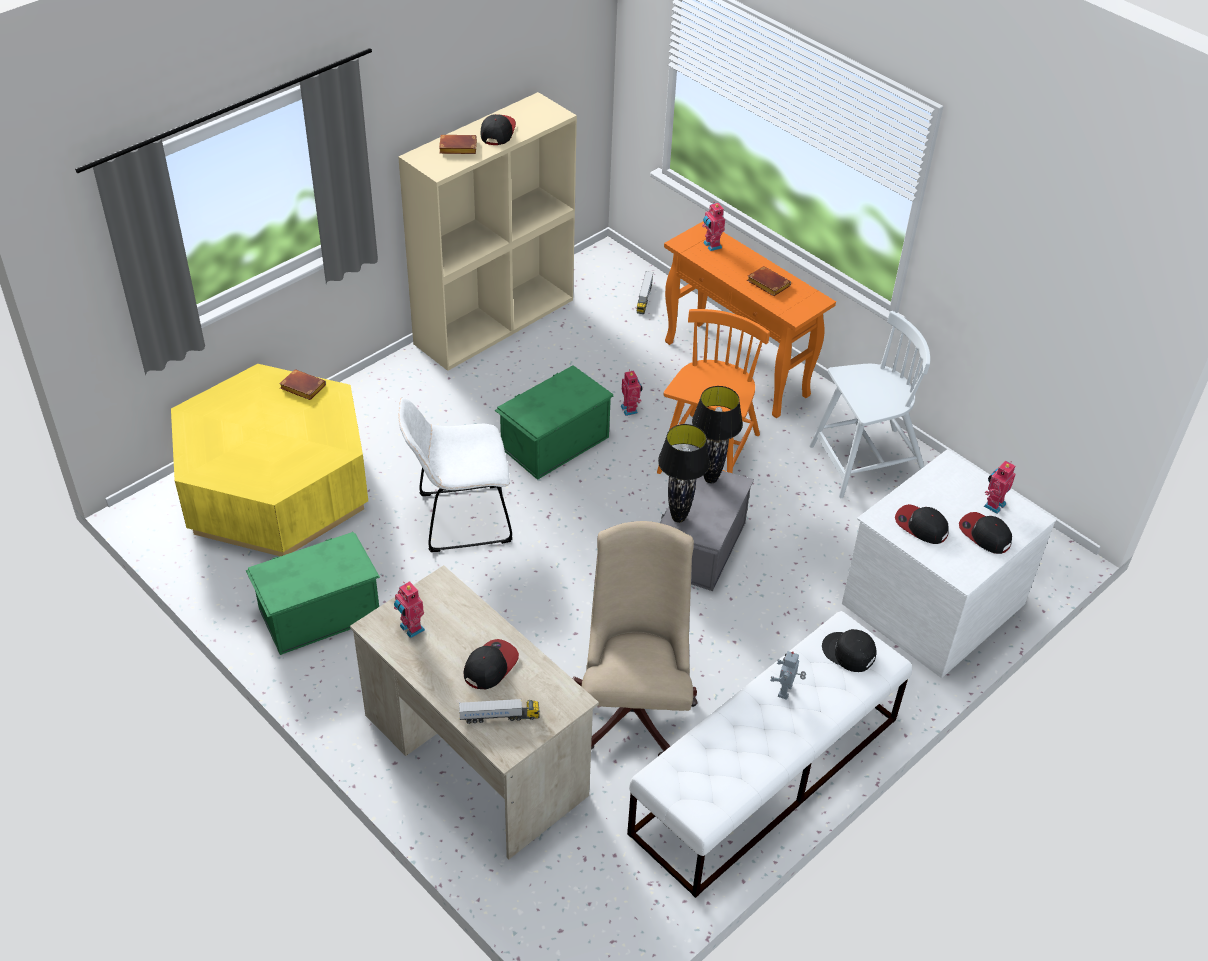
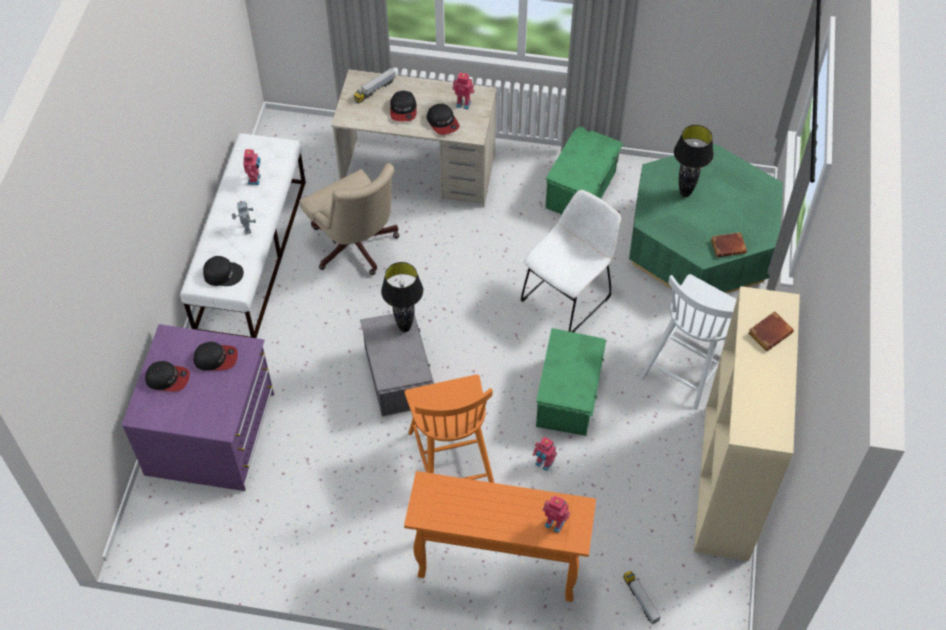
camera: 145 degrees right, 10 degrees up
(276, 488) = (700, 244): yellow coffee table -> green coffee table
(497, 132) = (764, 374): cap -> cap (443, 122)
(710, 479) = (407, 372): black table lamp -> black table lamp (685, 193)
(766, 284) = (474, 506): brown book -> none
(865, 463) = (329, 533): white chair -> white chair (690, 363)
(931, 602) = (212, 434): white dresser -> purple dresser
(993, 504) = (173, 409): toy robot -> toy robot (255, 179)

